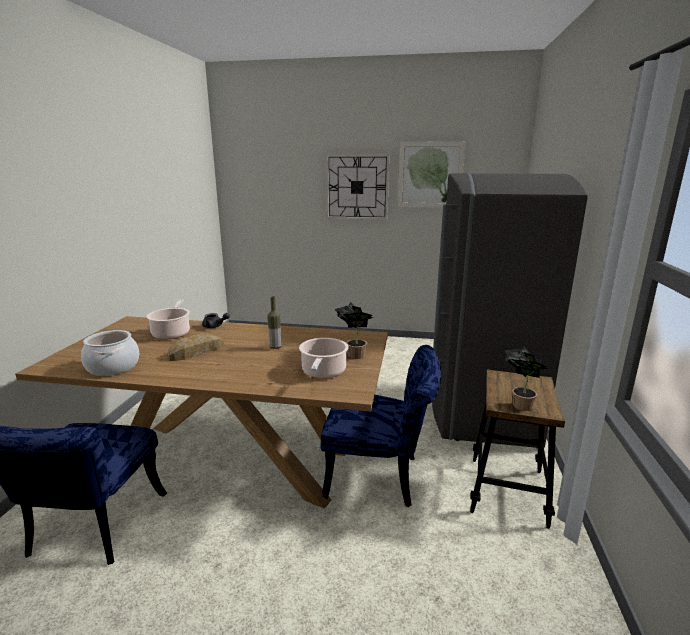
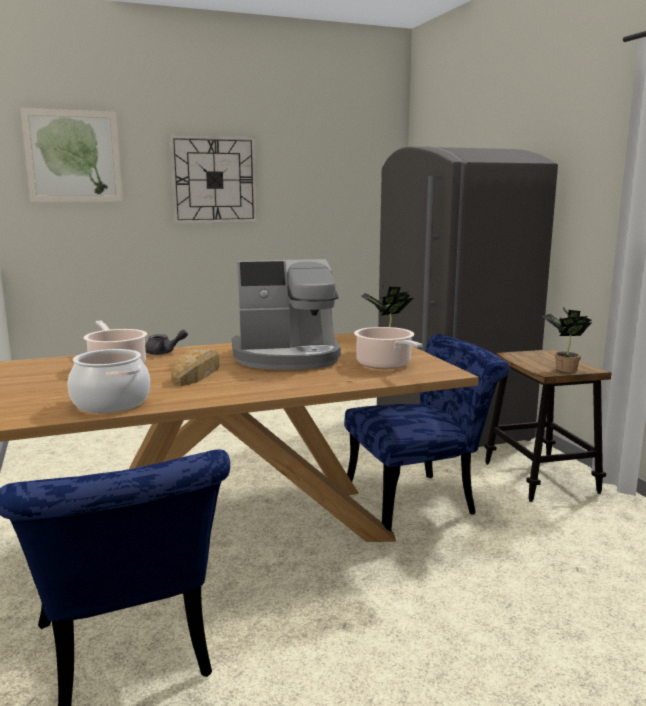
camera: 30 degrees left, 5 degrees down
(275, 347) = (287, 357): bottle -> coffee machine
(430, 175) = (305, 164): picture -> picture (73, 156)

